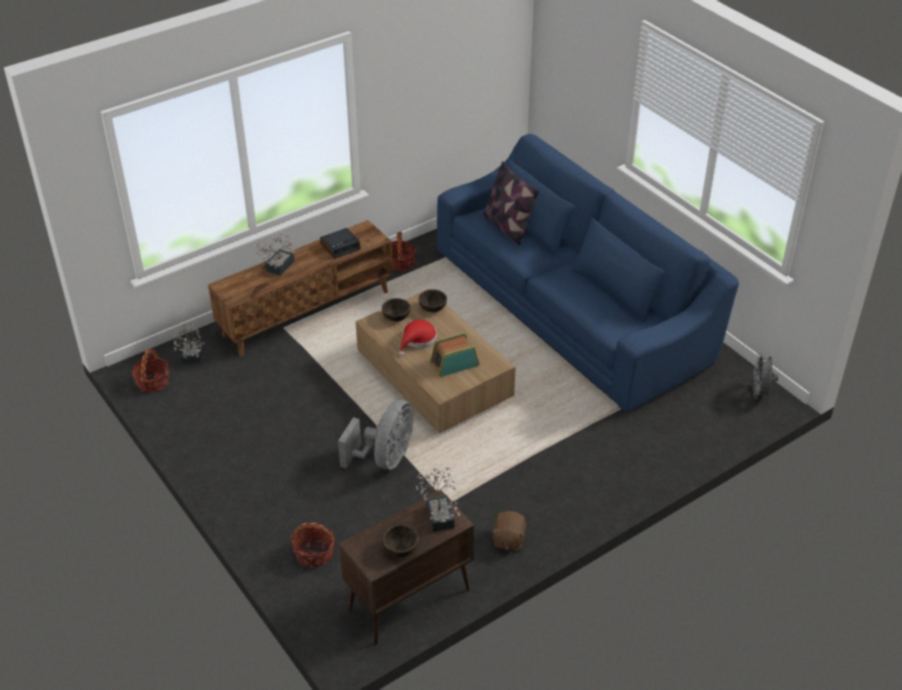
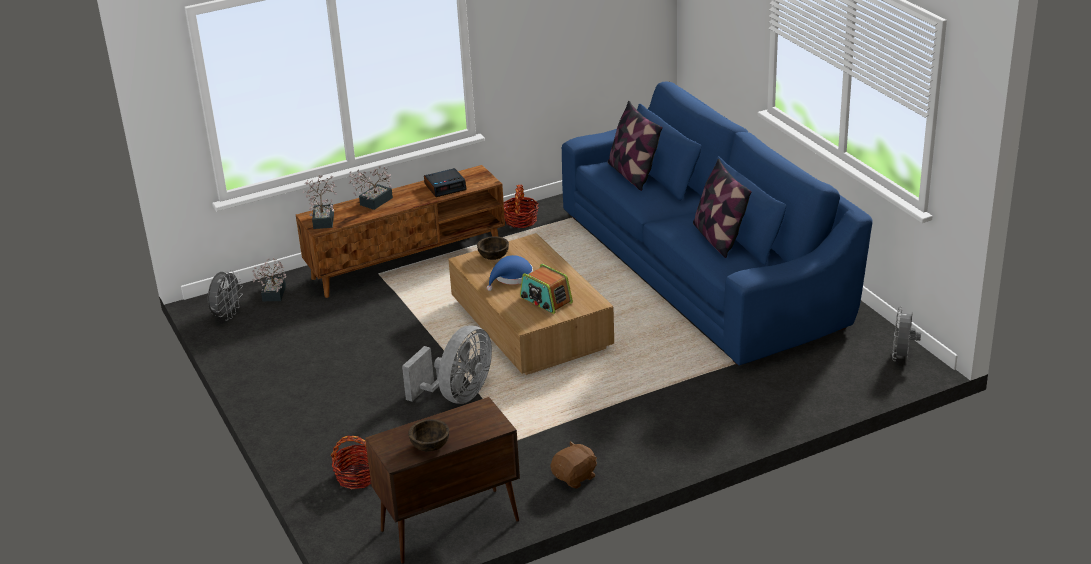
camera: 10 degrees right, 10 degrees down
(152, 381) = (227, 315): basket -> grey fan
(417, 340) = (511, 277): red hat -> blue hat
(432, 308) = (535, 250): brown bowl -> none
(439, 513) = (481, 417): potted plant -> potted plant (324, 219)
(454, 364) = (545, 300): radio -> radio turned 120 degrees counterclockwise
(508, 540) = (575, 477): brown plush toy -> brown plush toy turned 150 degrees counterclockwise
(599, 296) = (718, 238): none -> pillow

